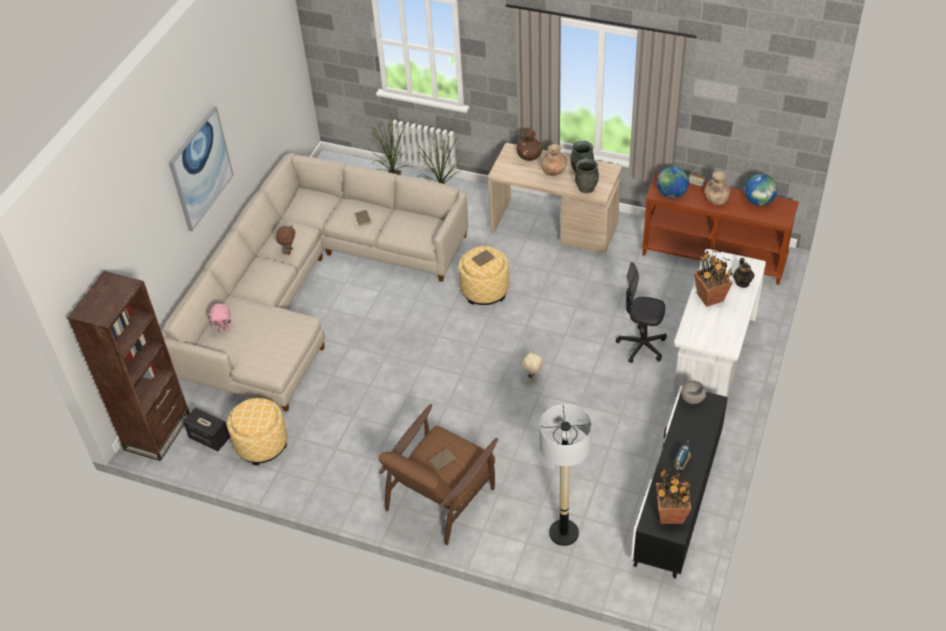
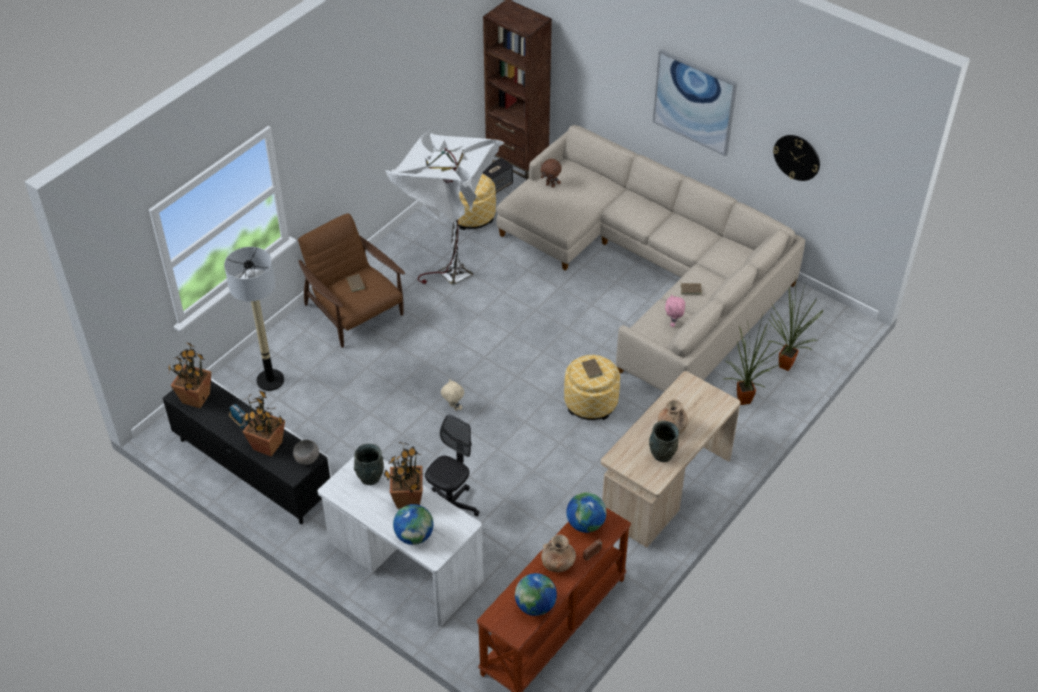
camera: 105 degrees right, 0 degrees up
(224, 329) = (577, 176): pink plush toy -> pink plush toy (673, 323)
(257, 104) = (797, 157): none -> wall clock
(289, 251) = (666, 232): brown plush toy -> brown plush toy (550, 185)
(349, 437) = (450, 268): none -> white floor lamp
(529, 156) = (706, 415): brown vase -> none
(586, 188) = (629, 449): grey vase -> grey vase (370, 478)
(695, 432) = (267, 446): none -> potted plant
(742, 282) = (414, 536): teapot -> globe

